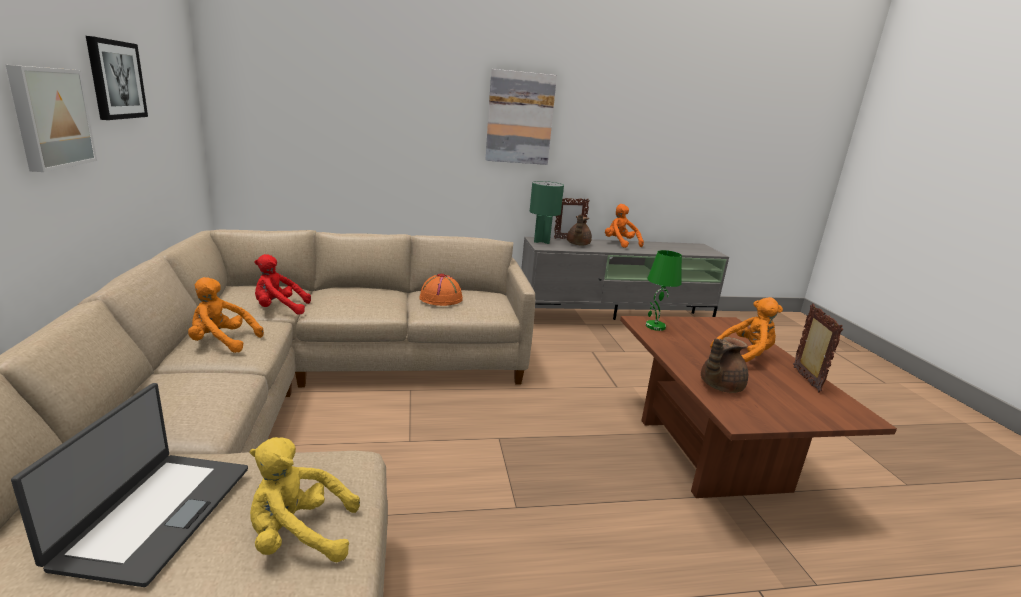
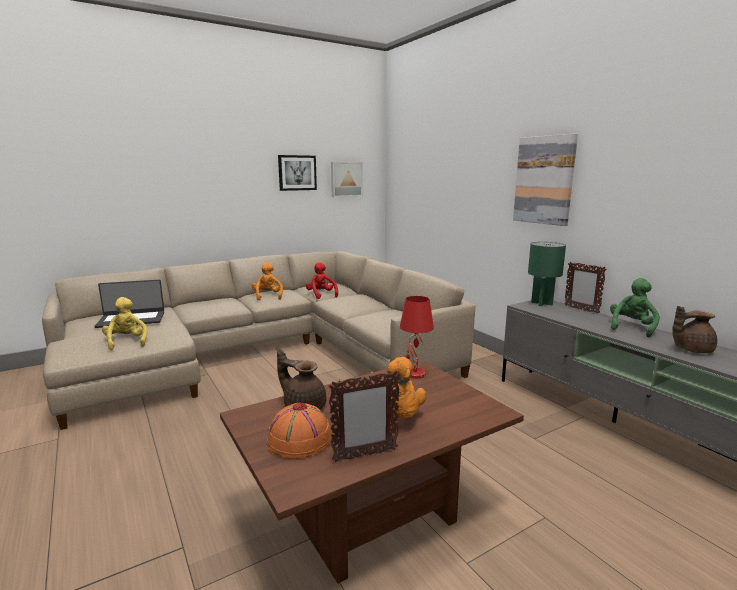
camera: 70 degrees right, 5 degrees down
(49, 117) = (244, 189): picture -> picture (346, 179)
(441, 298) = (383, 314): orange hat -> orange hat (299, 440)
(577, 244) = (570, 314): brown teapot -> brown teapot (690, 349)
(620, 243) = (631, 328): orange plush toy -> green plush toy
(655, 326) = (414, 374): green table lamp -> red table lamp

